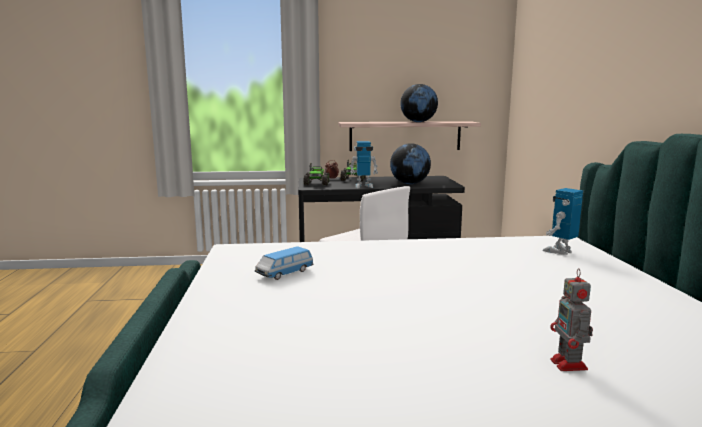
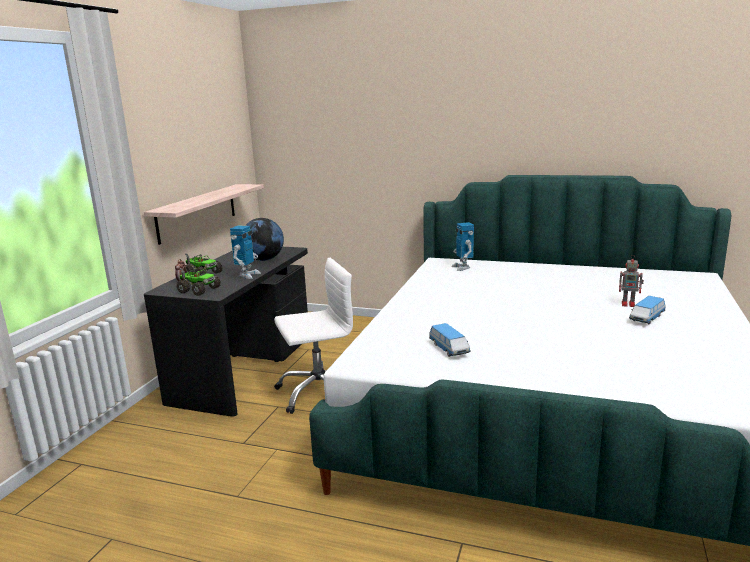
camera: 65 degrees left, 5 degrees up
(418, 122) = (217, 194): globe -> none
(509, 383) = (646, 318): none -> toy car

